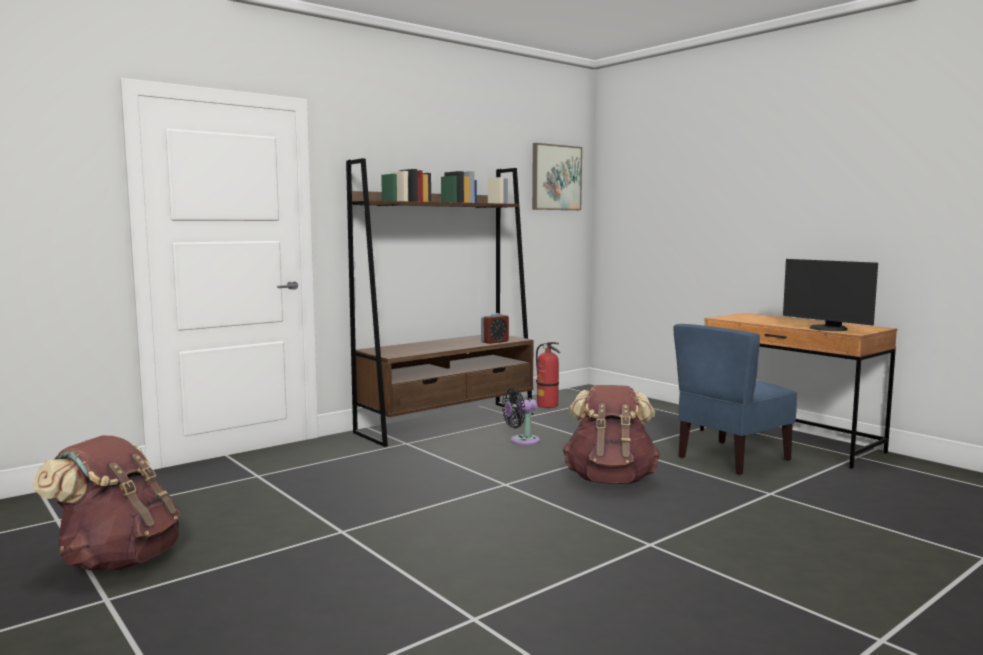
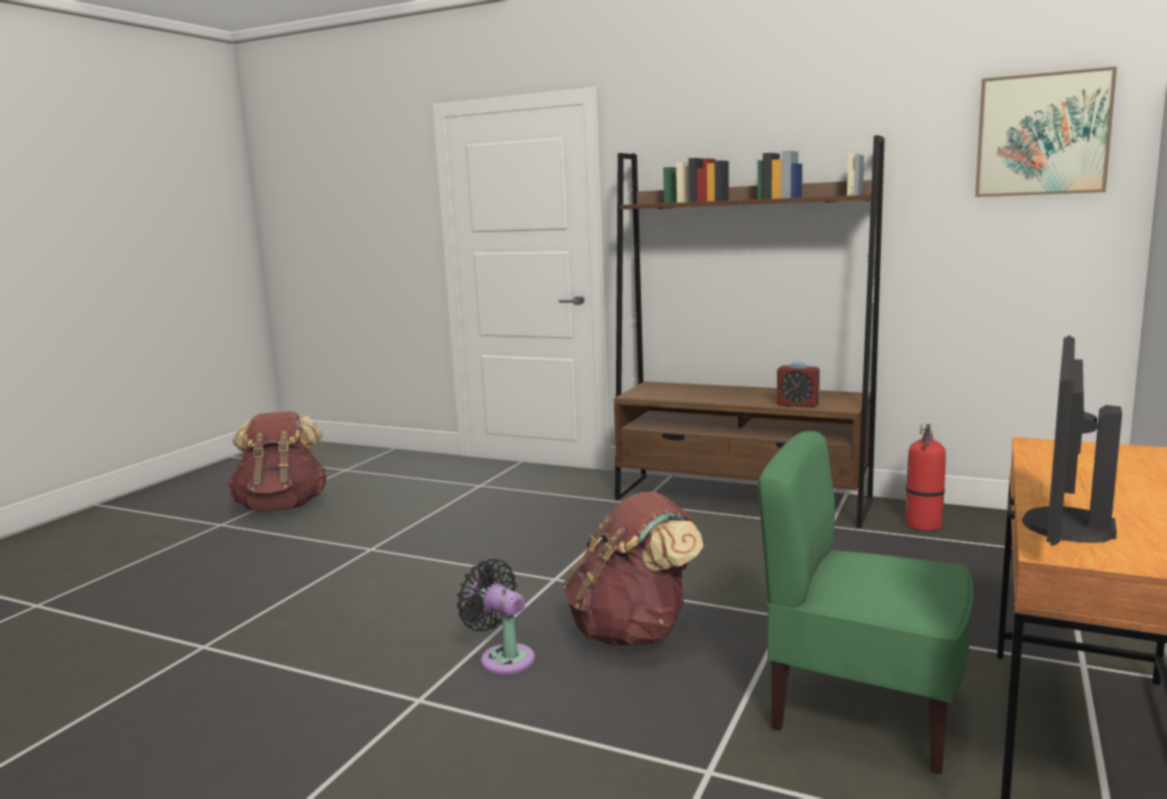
camera: 65 degrees right, 5 degrees up
(521, 441) = (728, 549): black fan -> black fan (503, 658)
(731, 458) = (863, 710): blue chair -> green chair

